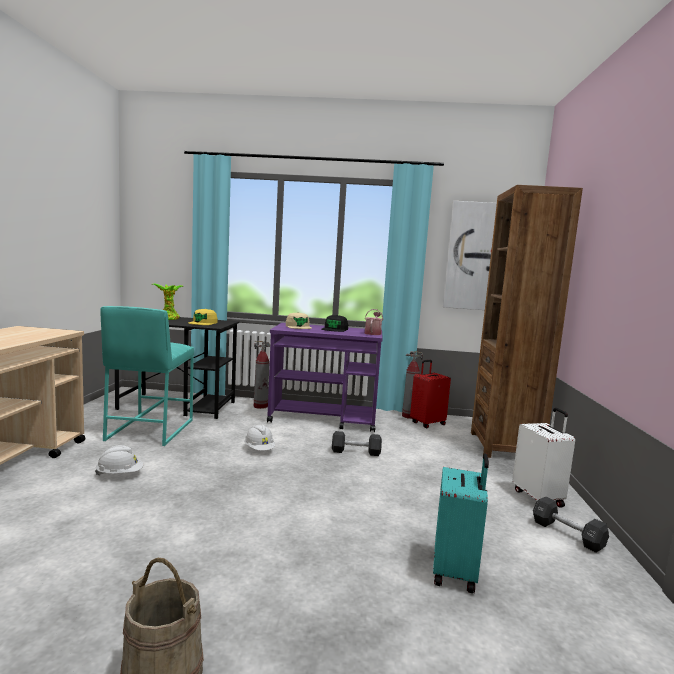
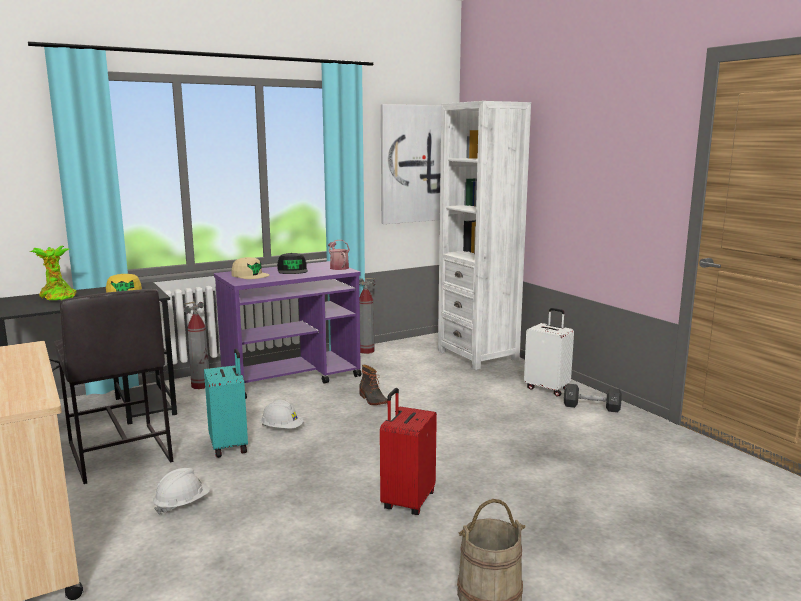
camera: 35 degrees left, 5 degrees up
(149, 430) = (118, 453): turquoise stool -> grey stool
(356, 452) = (372, 400): black dumbbell -> boot
(427, 423) = (392, 353): red suitcase -> red suitcase (407, 501)
(455, 572) = (563, 457): turquoise suitcase -> turquoise suitcase (230, 446)
(505, 446) = (478, 355): brown bookcase -> white bookcase

